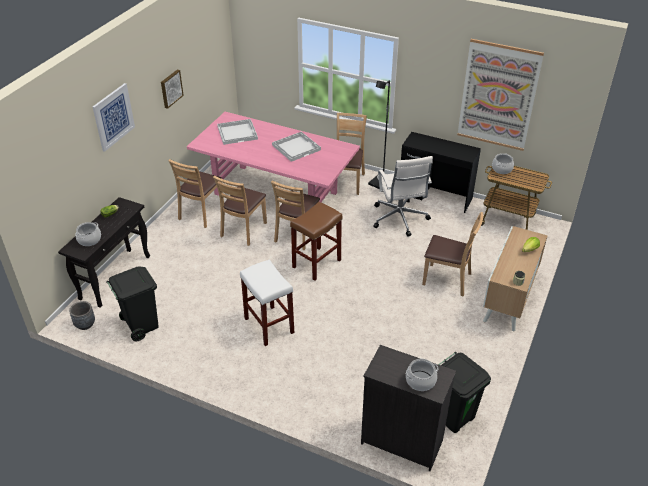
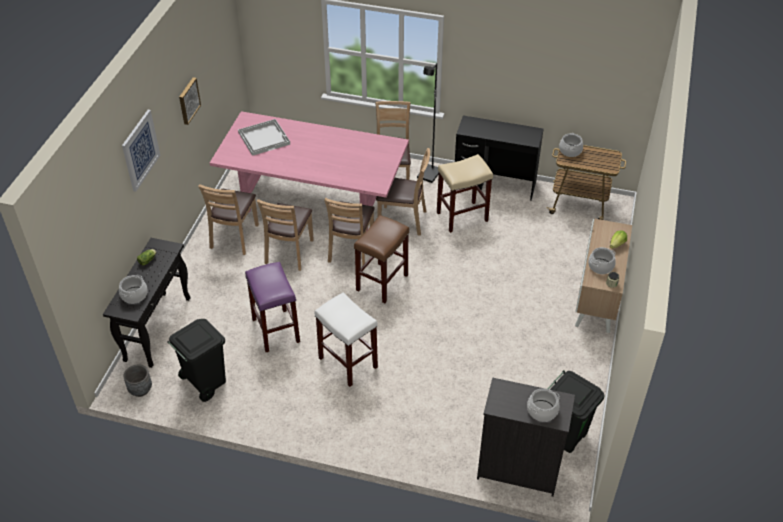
camera: 10 degrees left, 5 degrees up
(213, 290) = (275, 330): none -> purple stool
(296, 147) = (337, 149): white tray -> none
(399, 219) = (461, 217): white office chair -> beige stool
(447, 279) = (528, 283): brown chair -> brown chair (403, 220)
(498, 96) = (560, 72): picture -> none
(510, 266) = (600, 266): none -> cooking pot

